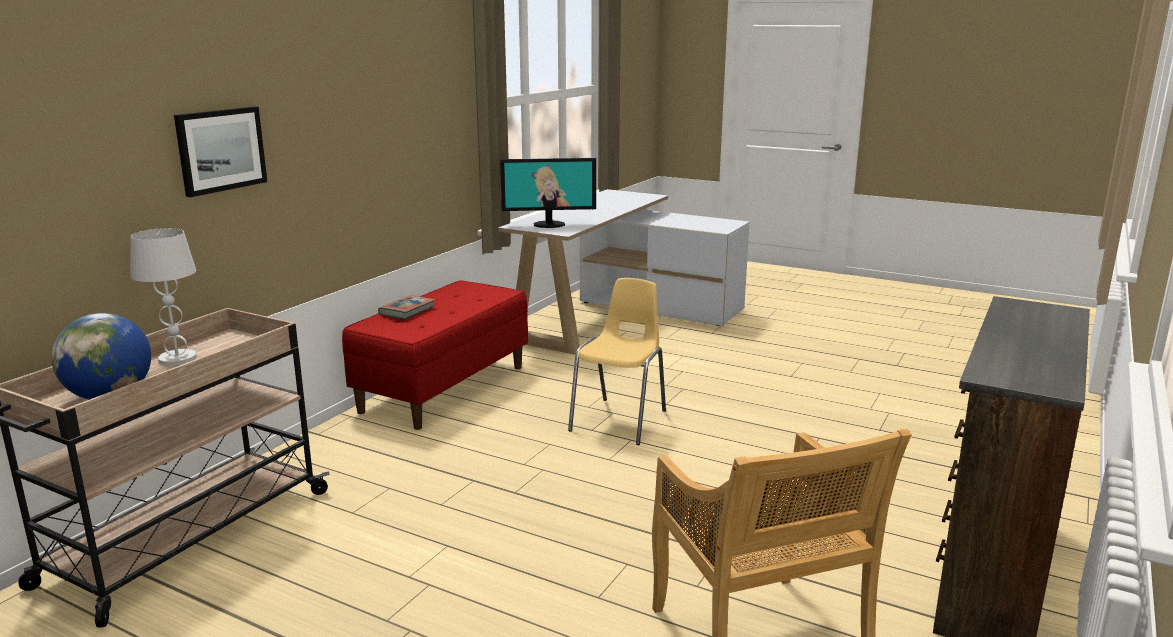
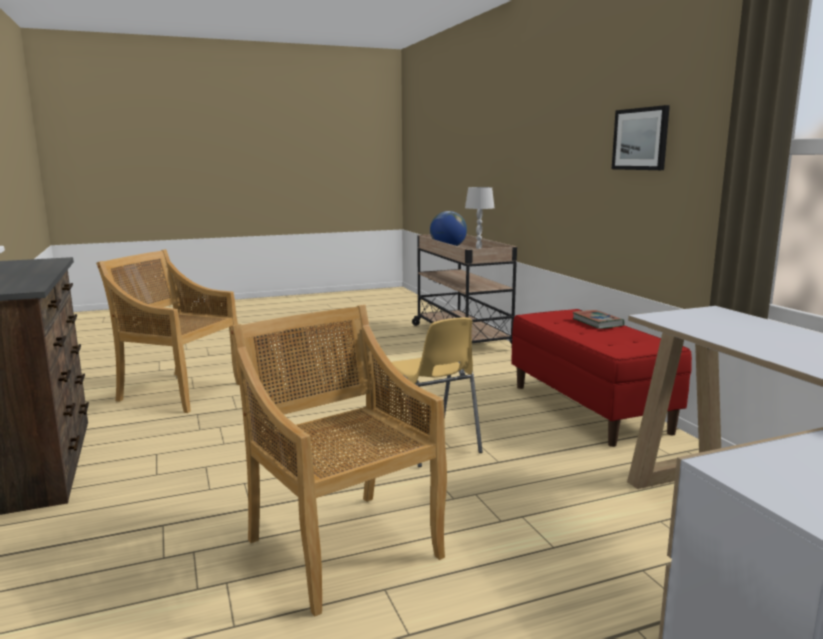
camera: 130 degrees right, 5 degrees down
(221, 150) = (542, 156): picture -> picture (640, 139)
(549, 224) = (710, 319): monitor -> none
(787, 396) = (343, 546): none -> beige chair

